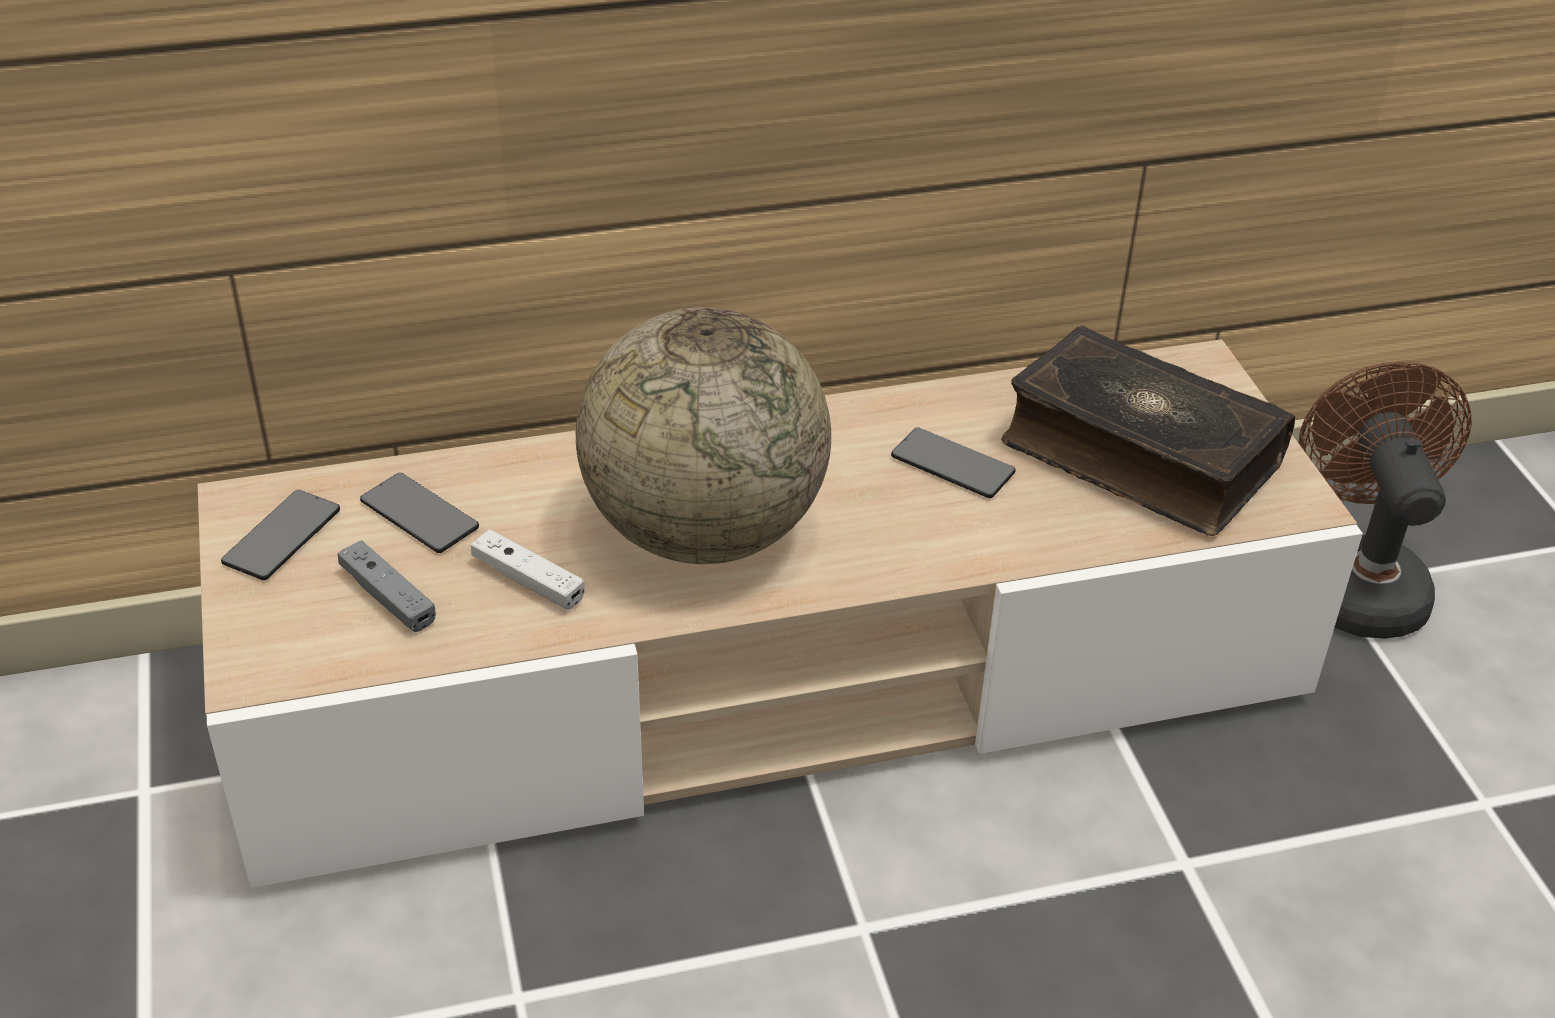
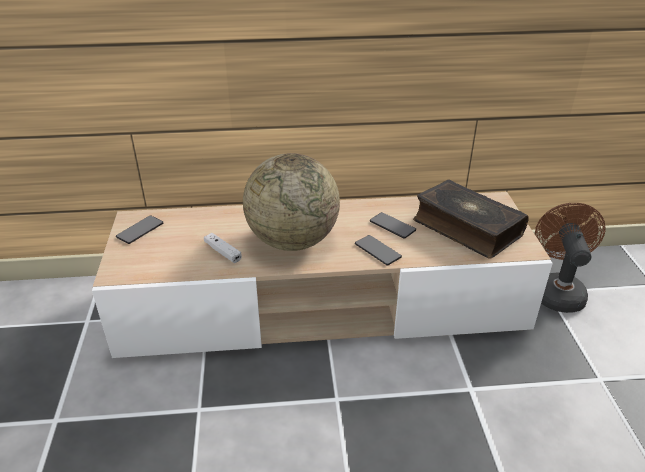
camera: 10 degrees right, 5 degrees down
(388, 597) = (170, 253): grey game controller -> none
(419, 515) = (191, 227): phone -> phone (377, 251)

